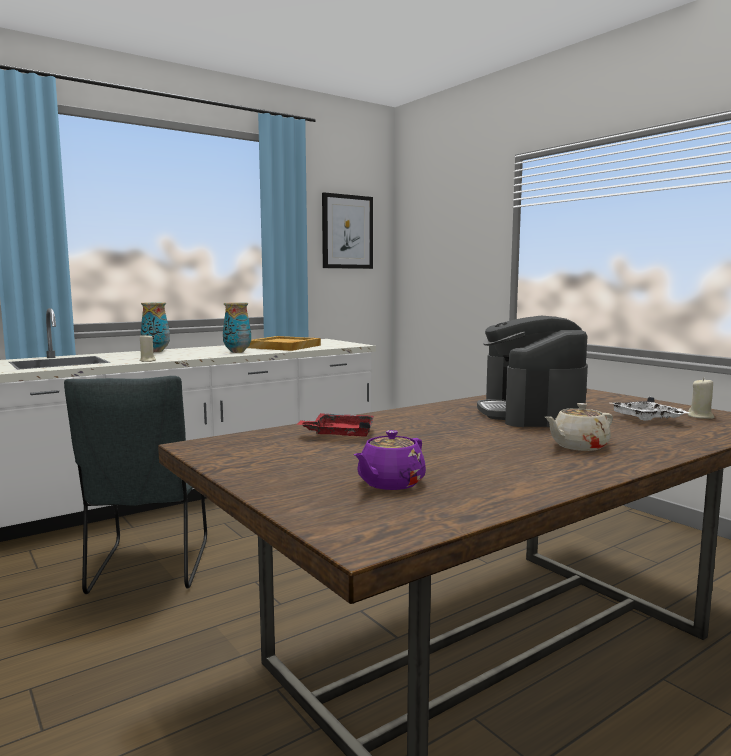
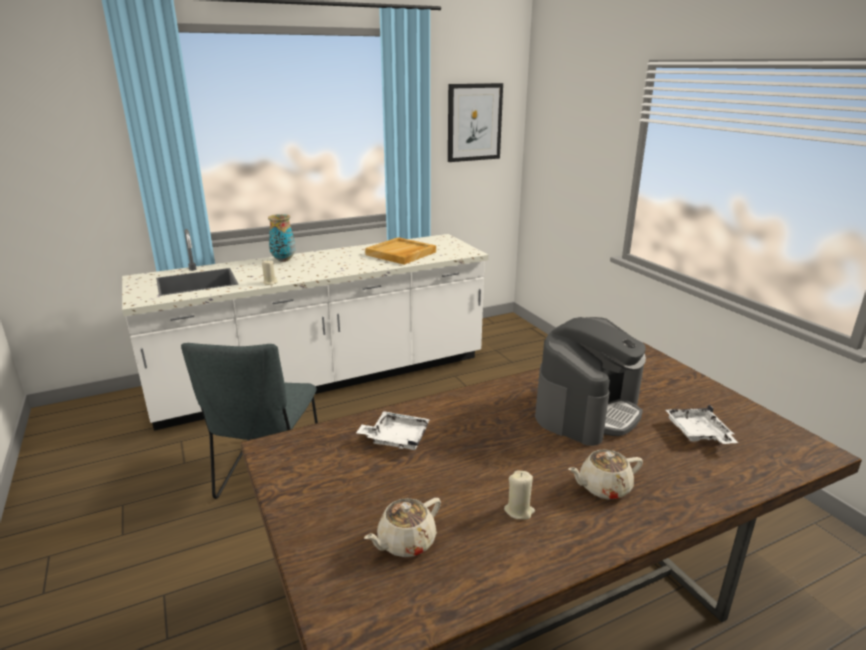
camera: 10 degrees right, 15 degrees up
(237, 352) = (354, 265): vase -> none
(340, 434) = (396, 438): red tray -> white tray
(390, 483) = (405, 542): purple teapot -> beige teapot
(530, 413) = (587, 410): coffee machine -> coffee machine turned 150 degrees counterclockwise
(700, 416) = (756, 433): beige candle -> beige candle (519, 511)

